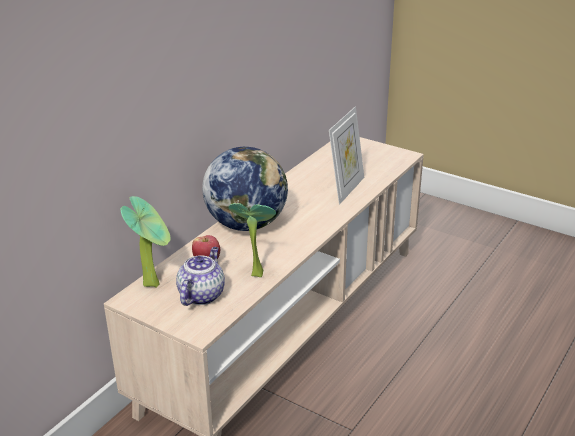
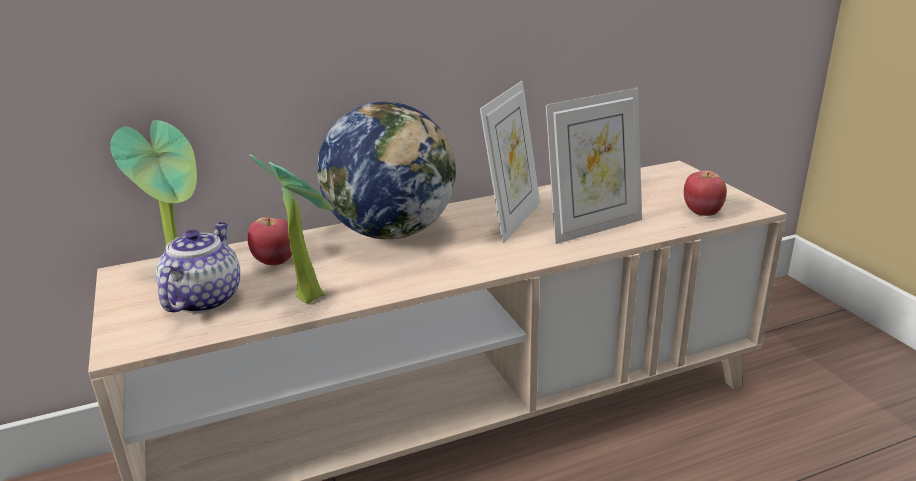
camera: 35 degrees right, 5 degrees down
(201, 295) = (204, 298): teapot -> teapot turned 45 degrees counterclockwise
(301, 197) = (512, 220): none -> picture frame
(387, 164) = (702, 212): none -> apple

